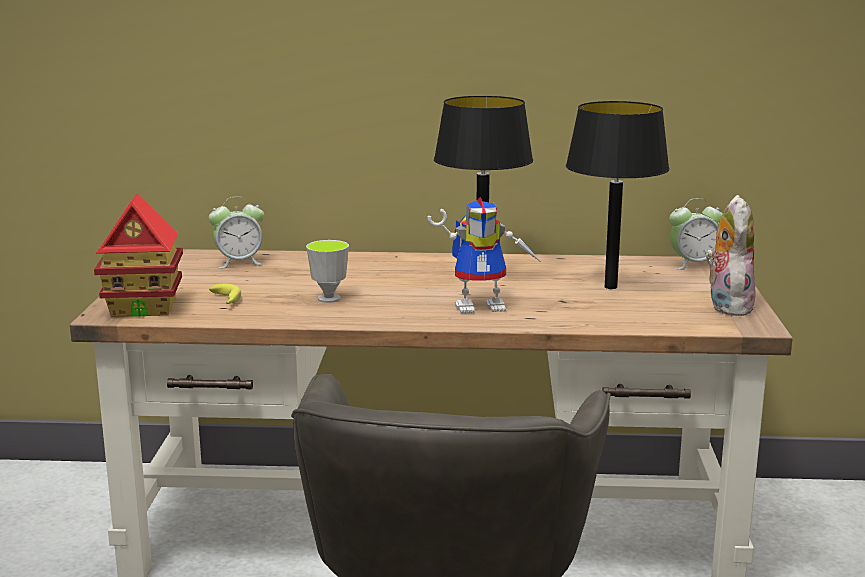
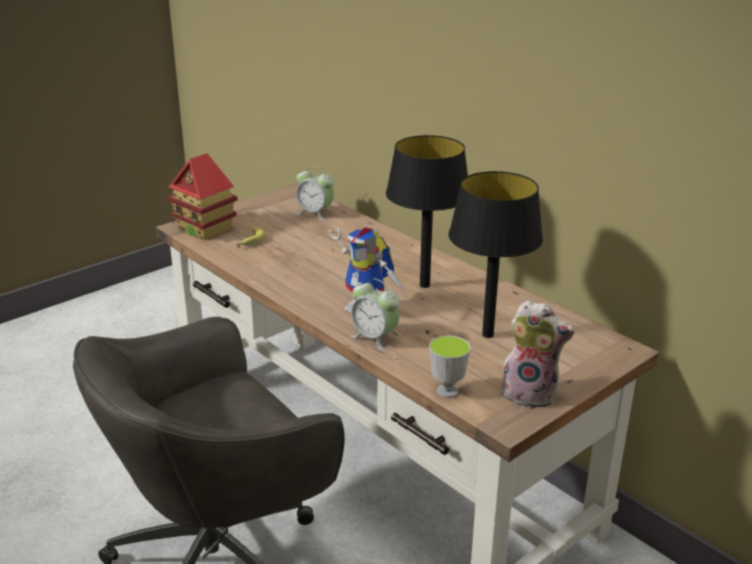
camera: 45 degrees right, 10 degrees up
(329, 299) = (300, 264): cup -> cup (447, 391)
(693, 265) = (601, 344): alarm clock -> alarm clock (374, 338)
(726, 306) = (530, 394): plush toy -> plush toy turned 60 degrees clockwise

